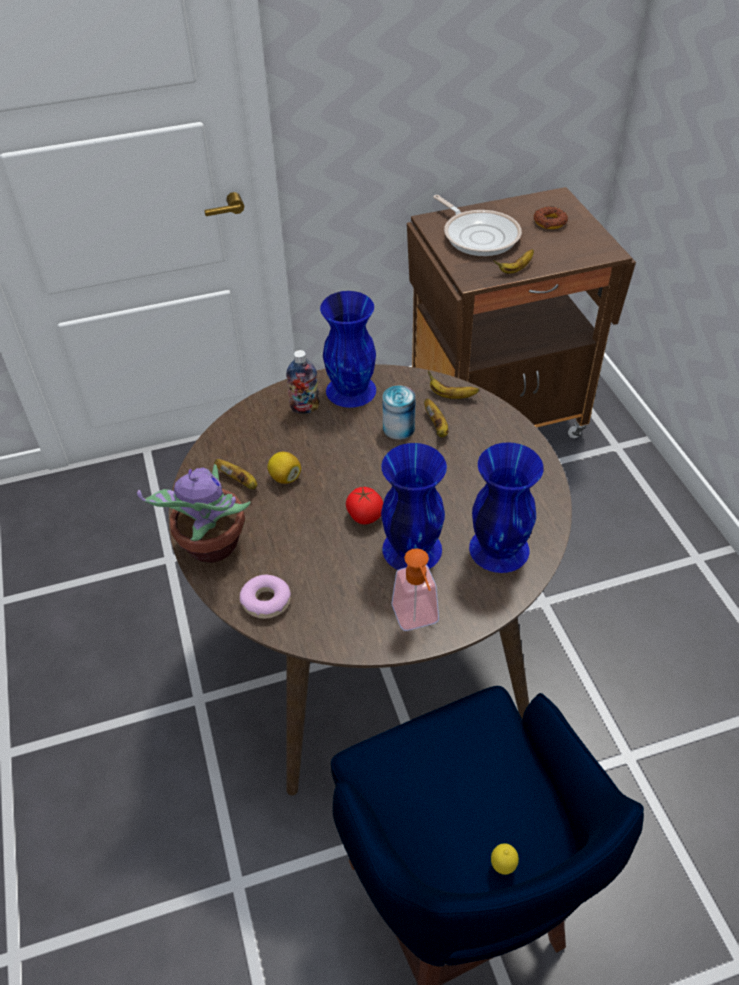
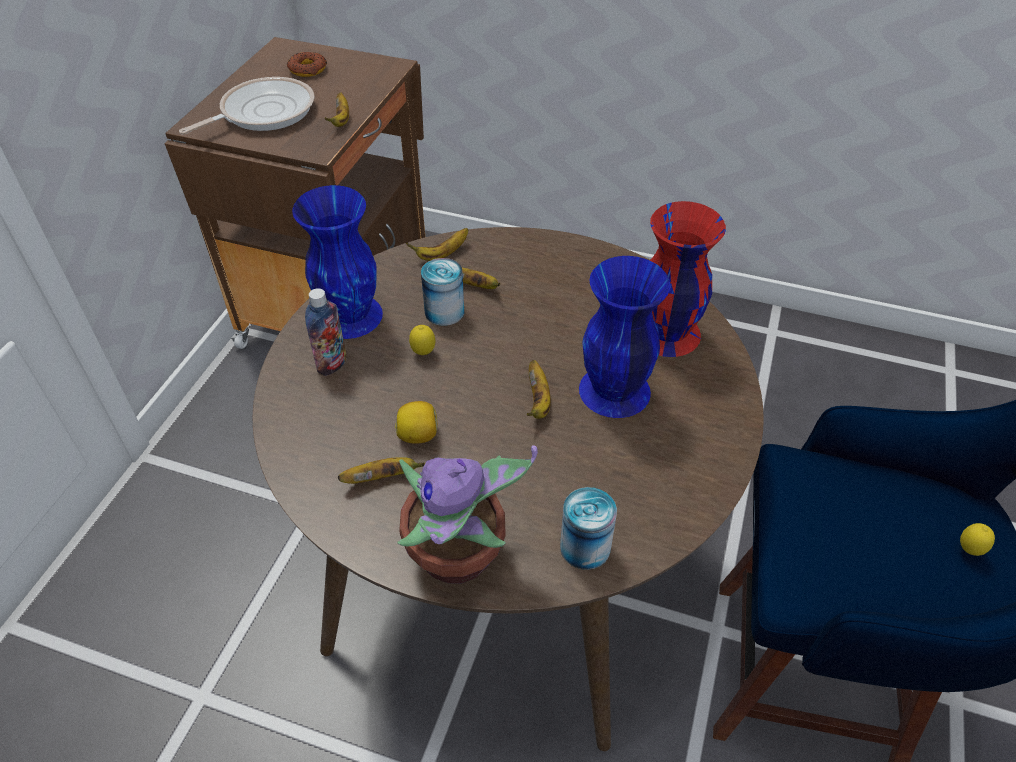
camera: 55 degrees left, 0 degrees up
(266, 601) = (585, 547): donut -> can
(352, 440) = (423, 353): none -> lemon
(364, 516) = (538, 401): tomato -> banana
(417, 620) = (708, 436): soap dispenser -> none
(479, 236) = (263, 112): frying pan -> frying pan turned 45 degrees counterclockwise
(498, 548) = (665, 332): blue vase -> red vase

